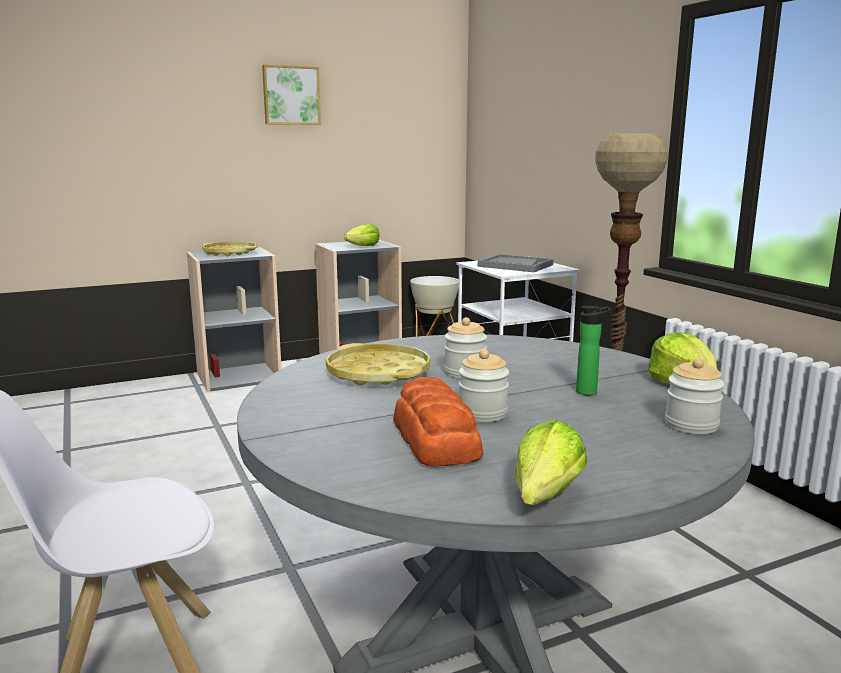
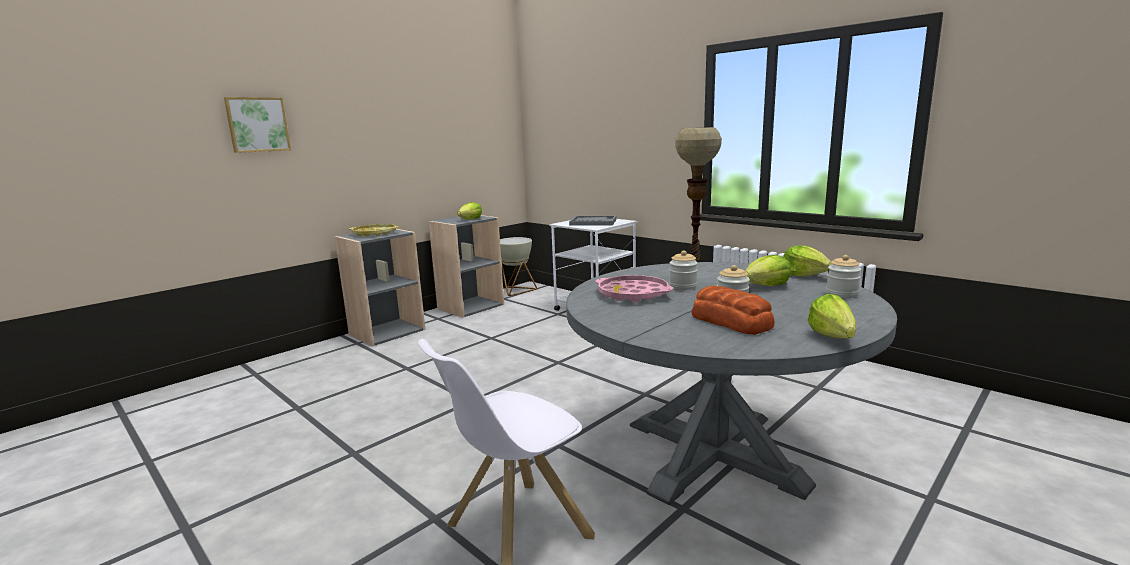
camera: 20 degrees left, 0 degrees up
(291, 95) = (402, 107): picture -> picture (257, 124)
(378, 373) = (633, 294): yellow tray -> pink tray
(589, 392) = (766, 286): bottle -> lettuce

